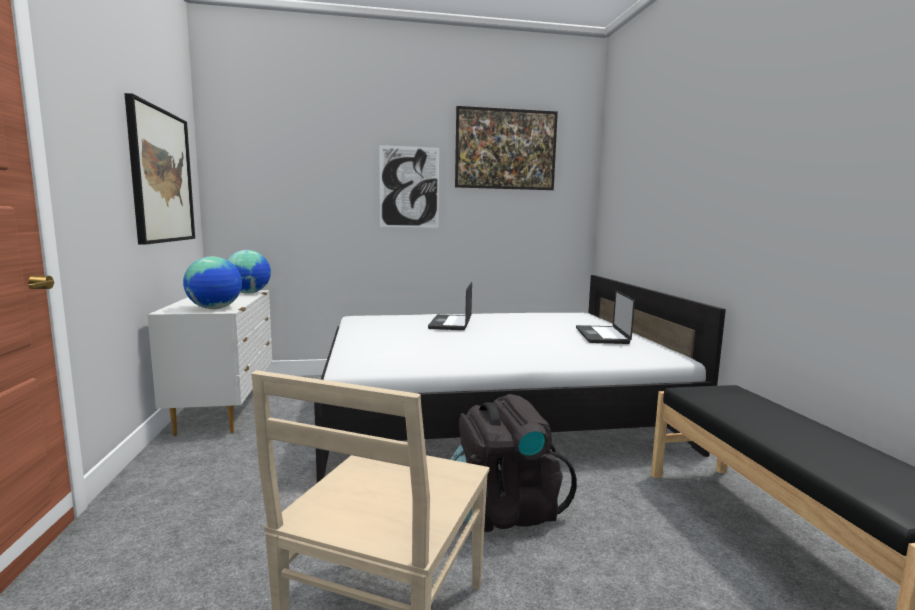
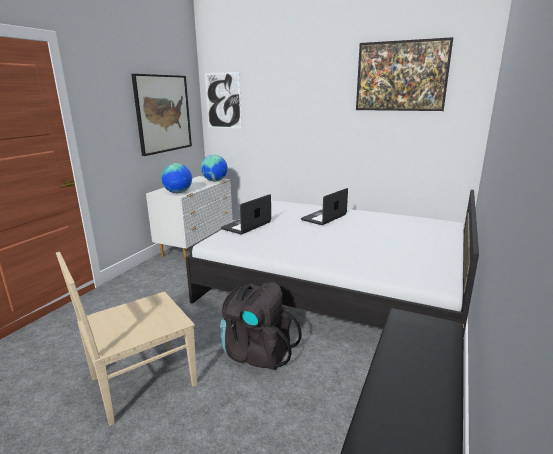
camera: 35 degrees right, 10 degrees up
(409, 187) = (322, 110): picture -> picture (223, 100)
(601, 336) = (419, 249): laptop -> laptop (246, 225)

